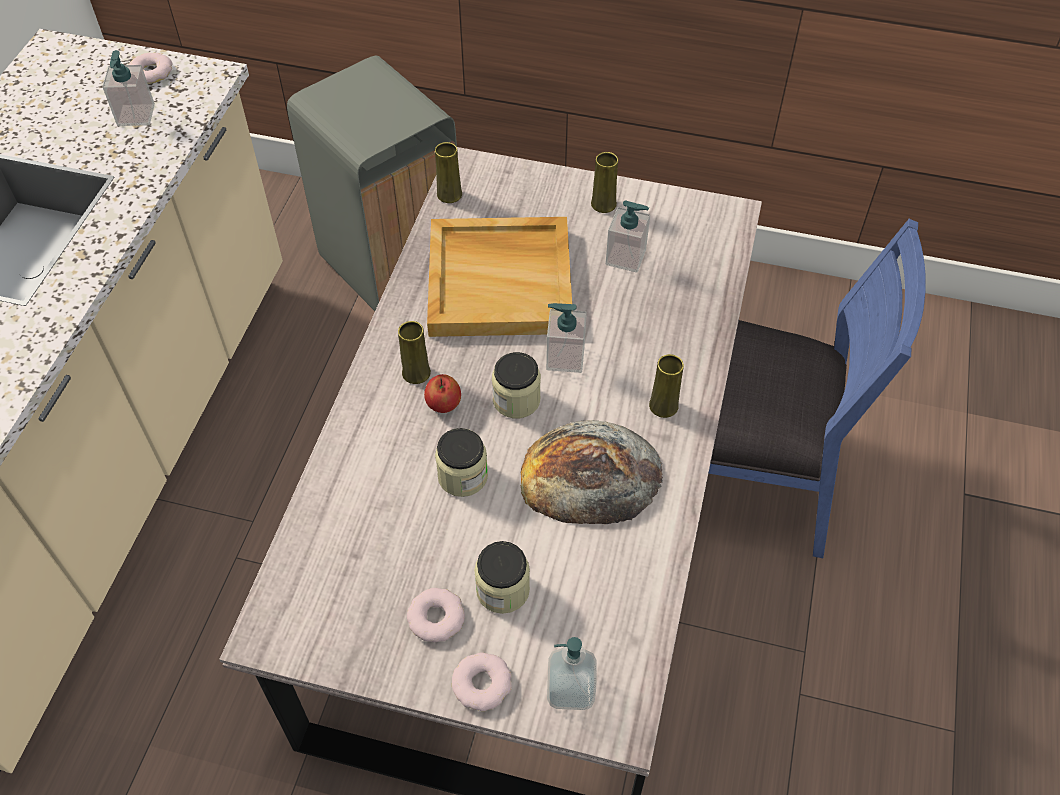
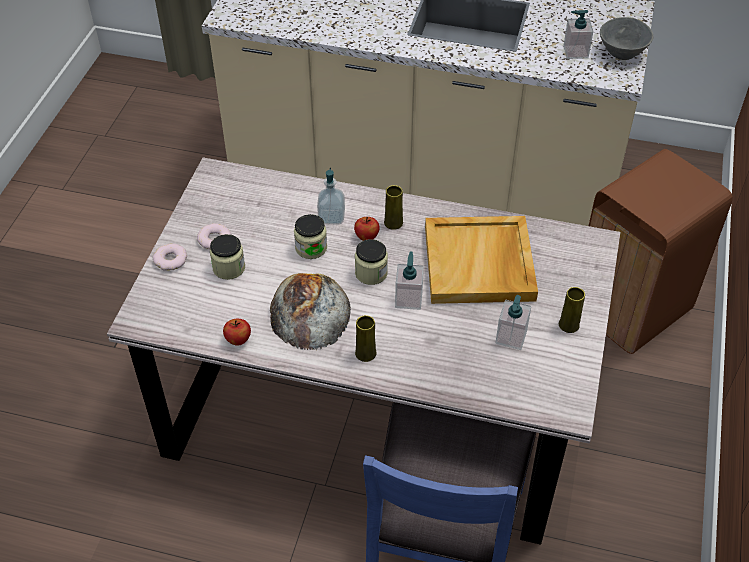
camera: 90 degrees right, 5 degrees down
(151, 72) = (620, 53): donut -> grey bowl
(393, 266) = (632, 309): grey trash can -> brown trash can
(449, 194) = (564, 233): yellow vase -> none
(570, 689) = (161, 298): soap dispenser -> soap dispenser (331, 217)
(651, 564) = (238, 340): none -> apple

